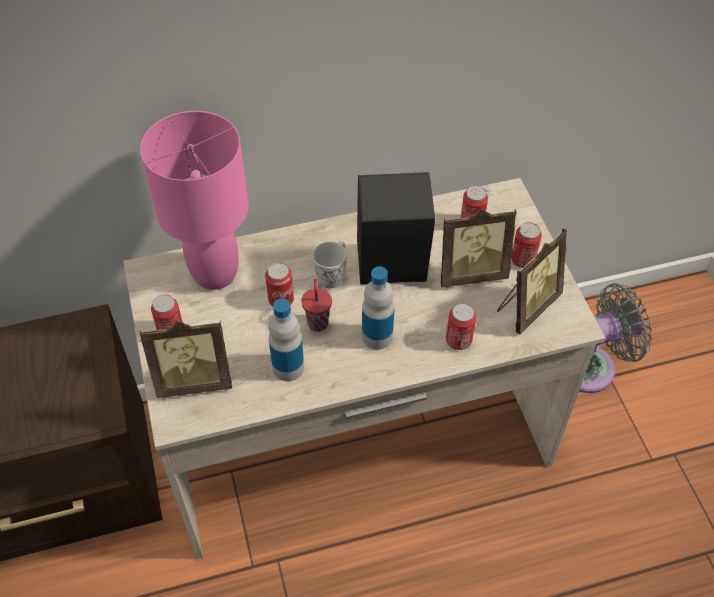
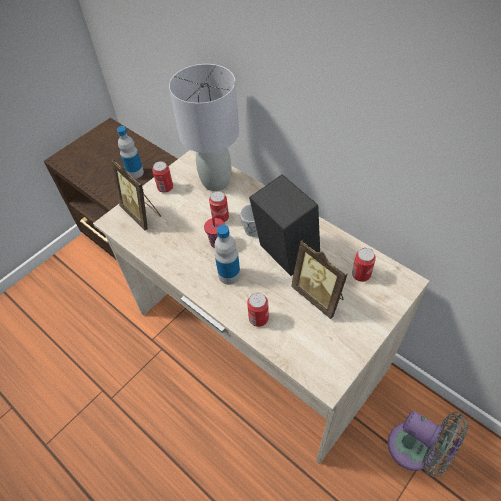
camera: 60 degrees right, 0 degrees up
(214, 273) = (216, 181): pink table lamp -> grey table lamp
(288, 367) = (177, 247): bottle -> bottle (135, 172)
(523, 260) = (356, 320): can -> none
(526, 306) = (318, 343): picture frame -> none

